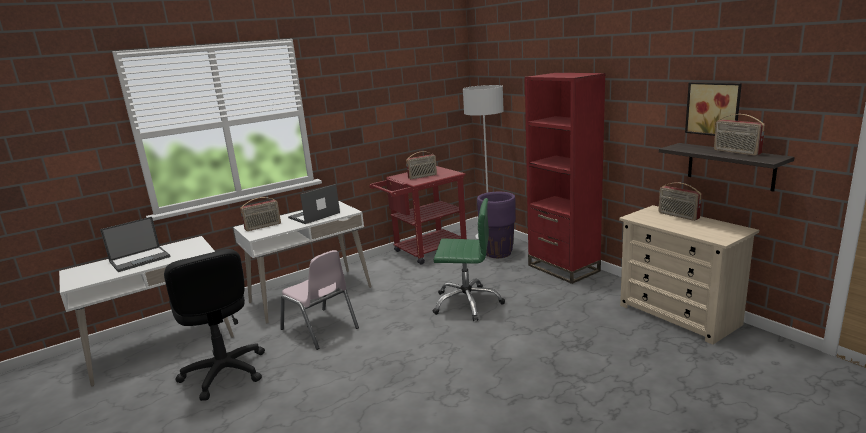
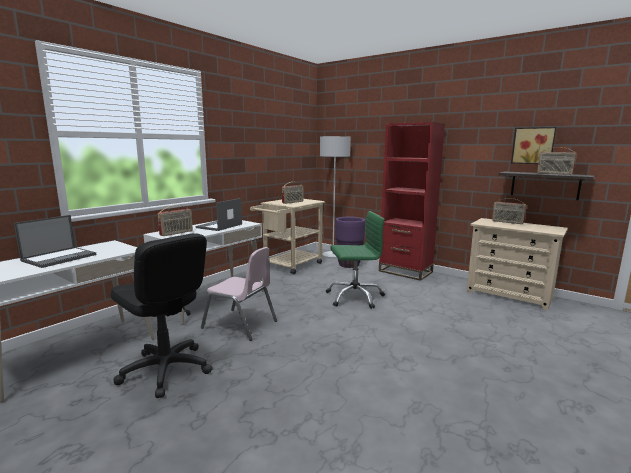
camera: 20 degrees left, 5 degrees down
(424, 252) = (289, 266): red cart -> beige cart

